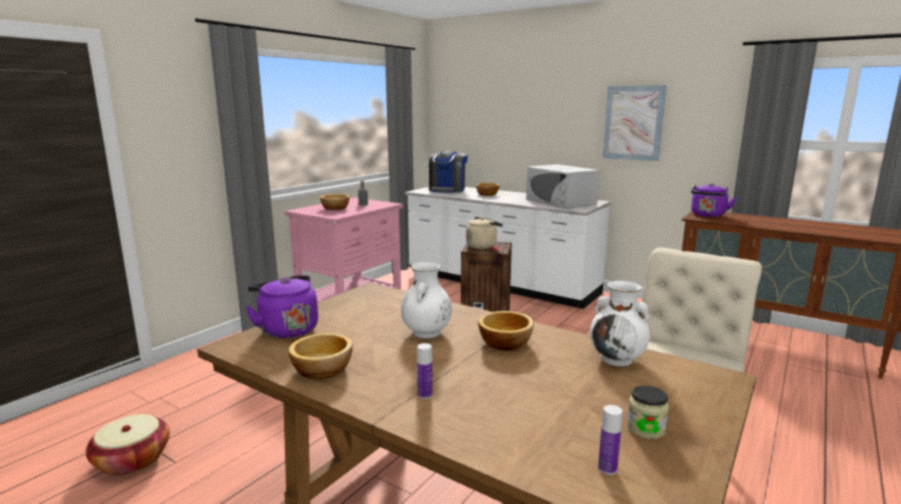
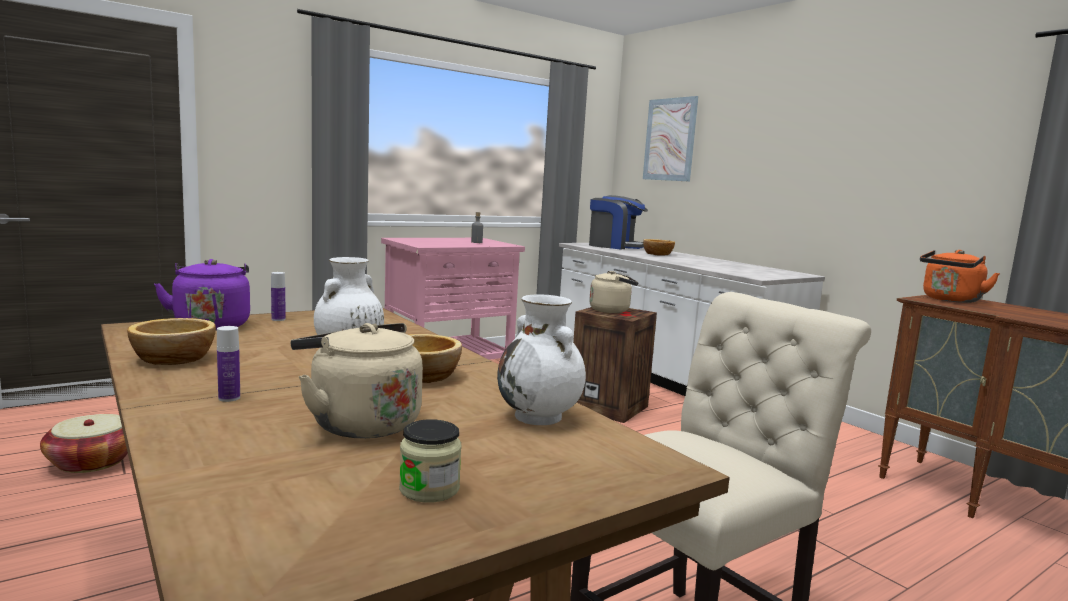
camera: 20 degrees right, 5 degrees down
(336, 208) = (439, 241): bowl -> none
(447, 190) = (615, 246): coffee machine -> coffee machine turned 105 degrees counterclockwise
(535, 392) = (360, 423): none -> beige kettle
(560, 202) = (745, 269): white microwave -> none
(607, 468) = (288, 513): bottle -> bottle (278, 319)
(633, 123) = (865, 163): picture -> picture (670, 139)
(708, 215) = (950, 300): purple kettle -> orange kettle

